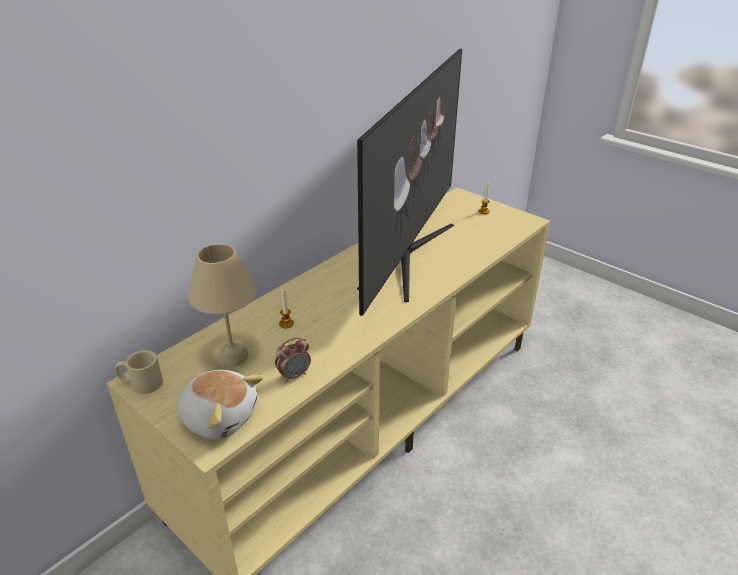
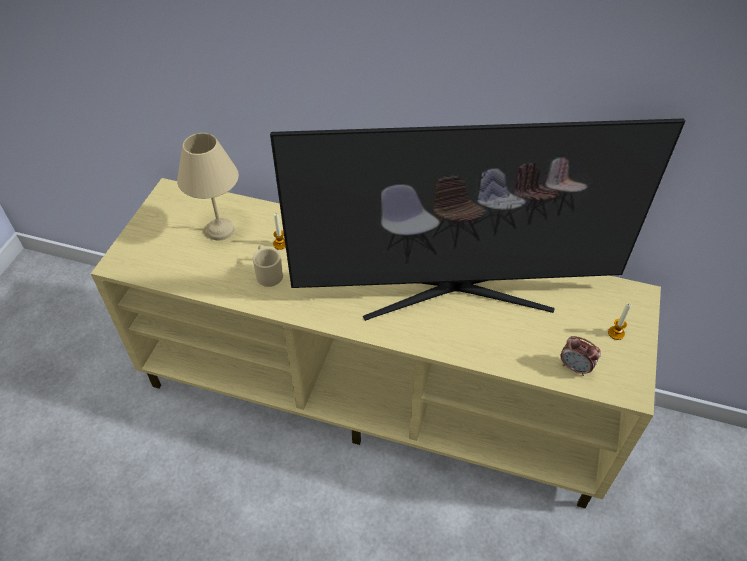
camera: 65 degrees right, 15 degrees up
(141, 383) = (167, 195): beige mug -> beige mug (268, 272)
(220, 416) = (148, 255): plush toy -> none
(294, 375) = (213, 278): alarm clock -> alarm clock (575, 367)

